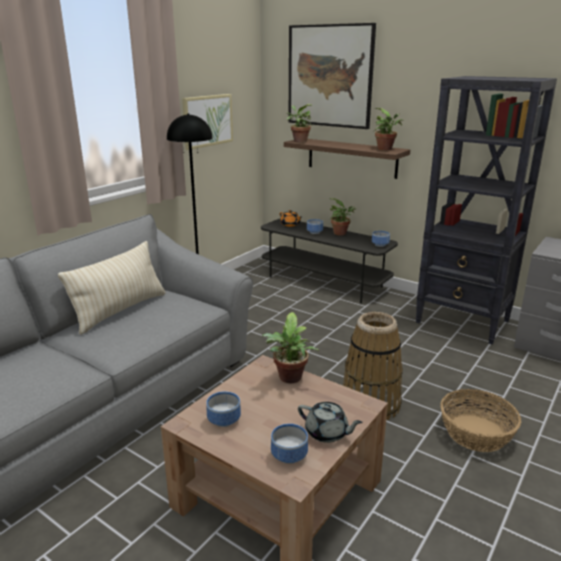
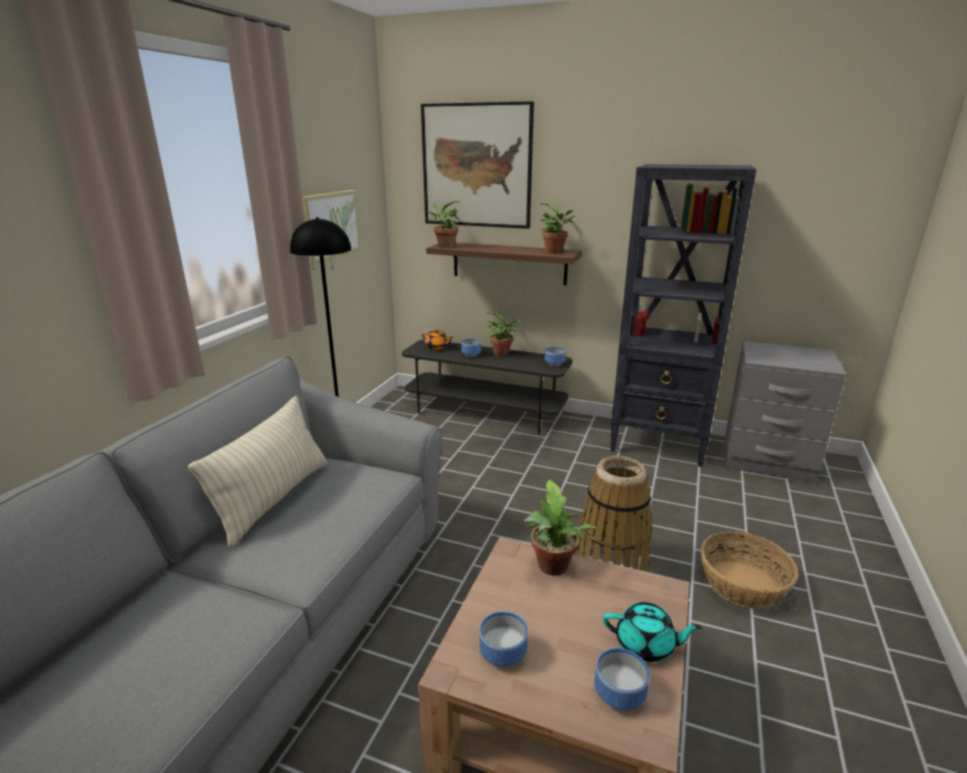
camera: 15 degrees left, 0 degrees up
(327, 433) = (646, 645): grey teapot -> turquoise teapot

